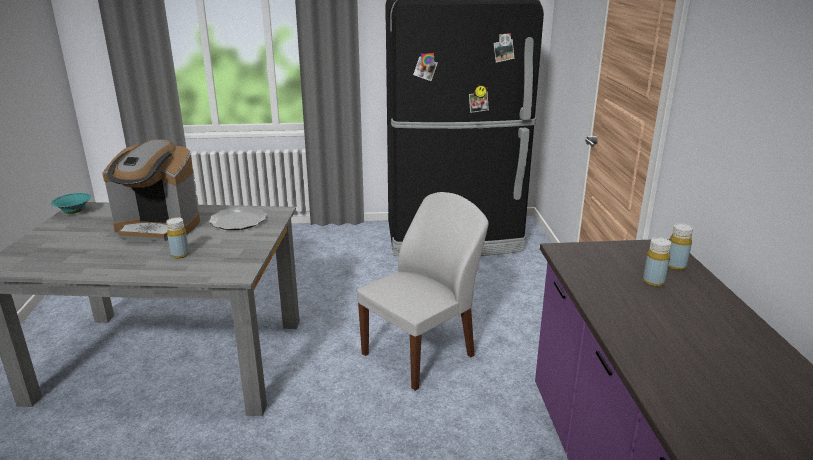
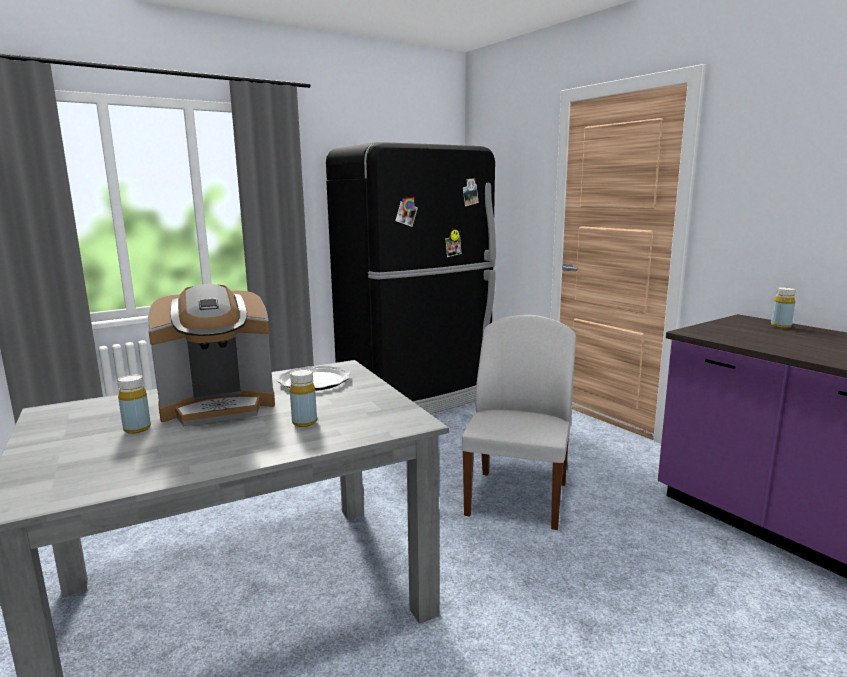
camera: 30 degrees left, 10 degrees down
(74, 212) = (49, 417): turquoise bowl -> none
(653, 282) = (794, 336): yellow bottle -> yellow bottle (137, 429)

